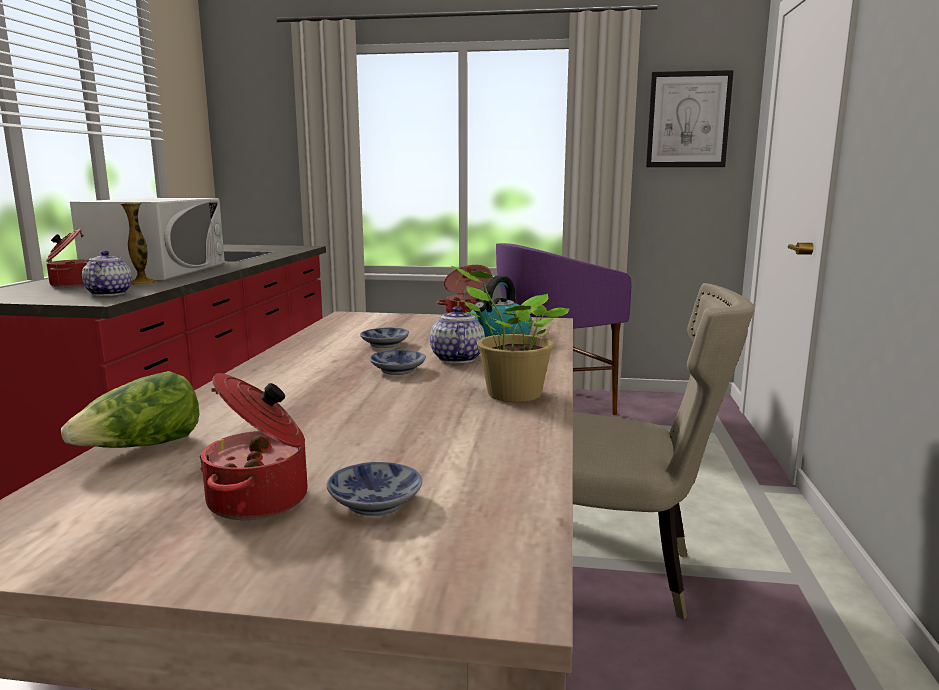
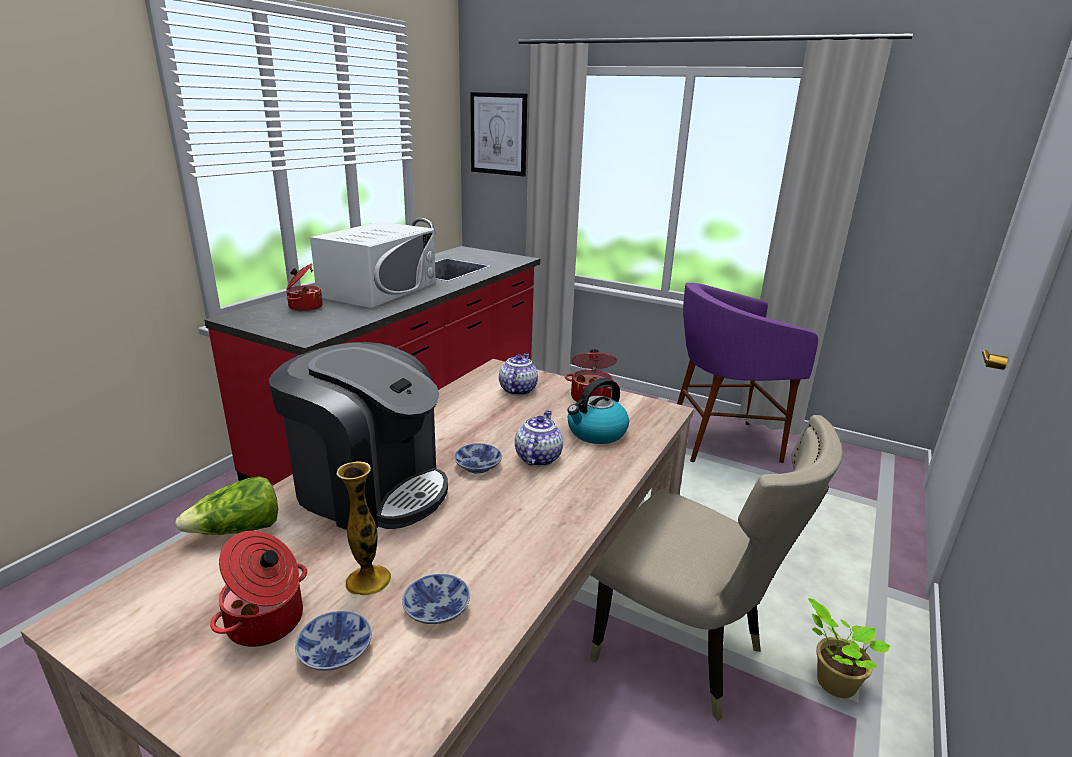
camera: 20 degrees right, 10 degrees up
(109, 293) = (319, 326): teapot -> teapot (517, 390)
(142, 283) = (353, 311): vase -> vase (368, 580)
(287, 398) = (370, 488): none -> coffee machine
(386, 344) = (497, 421): bowl -> bowl (439, 608)
(509, 394) = (540, 526): potted plant -> potted plant (832, 682)
(688, 120) = (931, 166): picture -> picture (498, 134)

